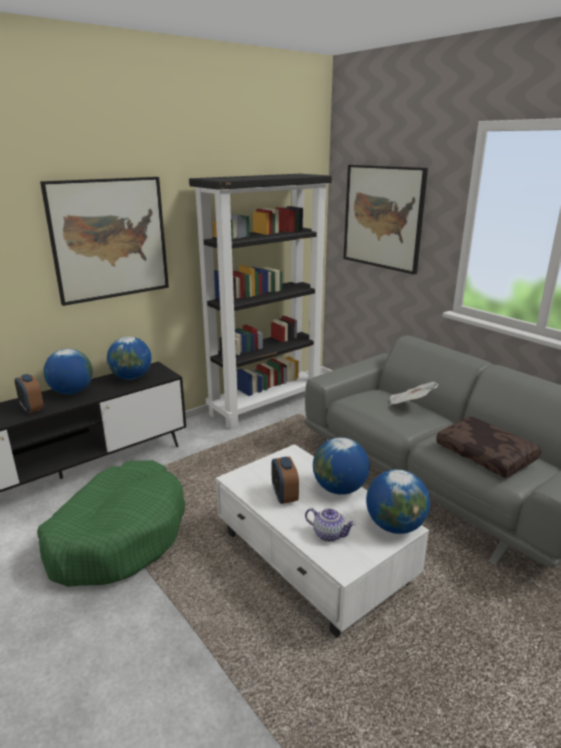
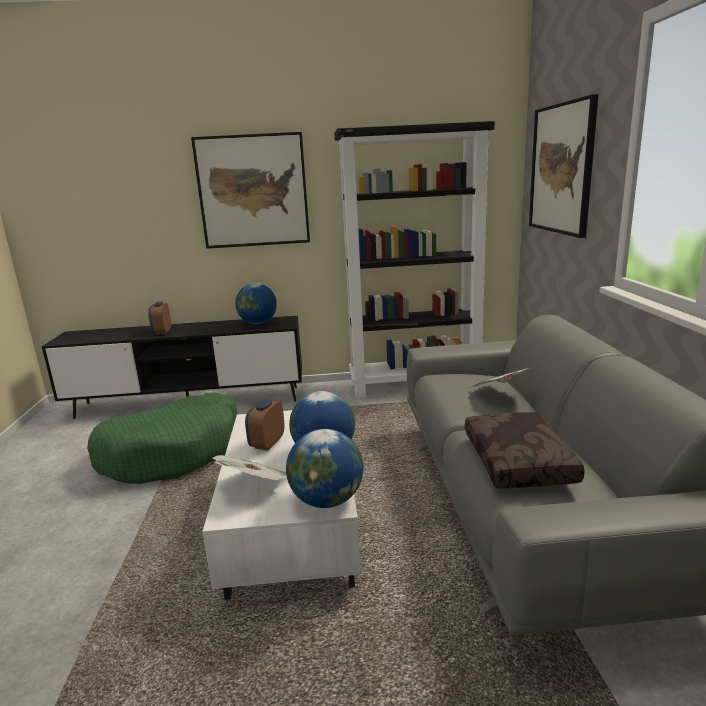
camera: 35 degrees right, 5 degrees down
(71, 392) = (203, 326): globe -> none
(329, 534) = (256, 485): teapot -> newspaper

